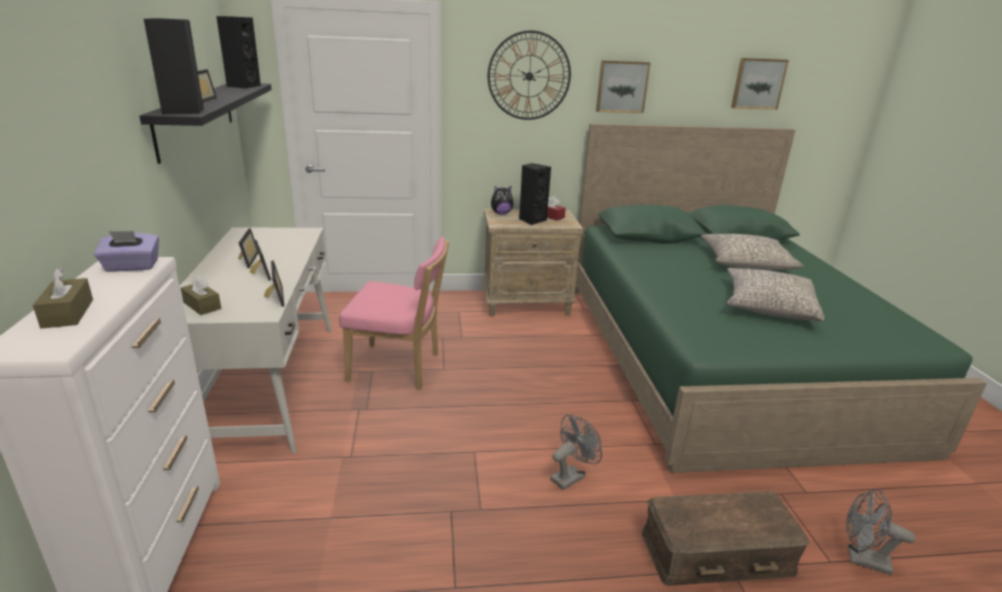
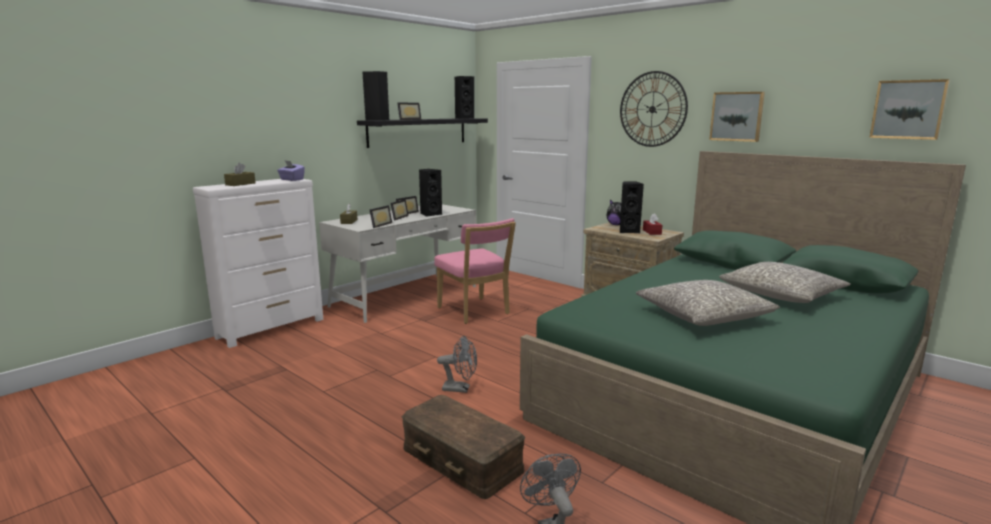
camera: 50 degrees right, 10 degrees down
(287, 252) = (430, 214): none -> black speaker

